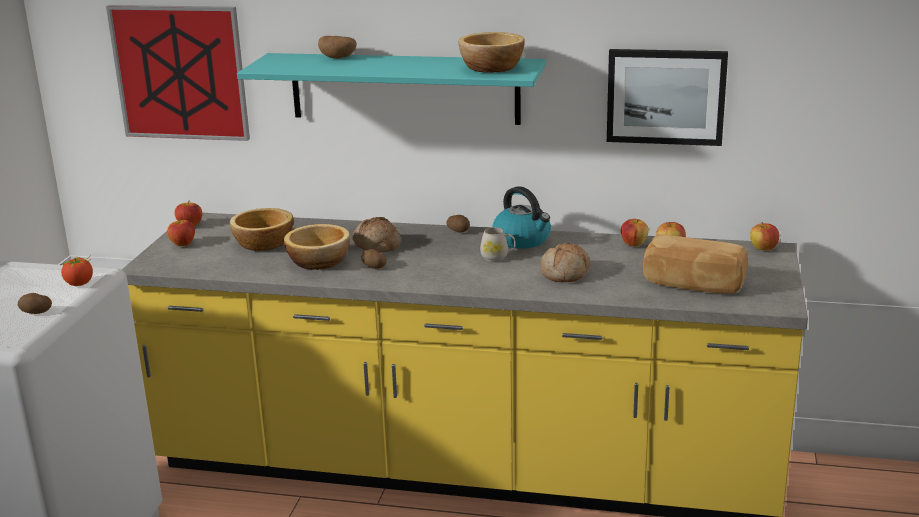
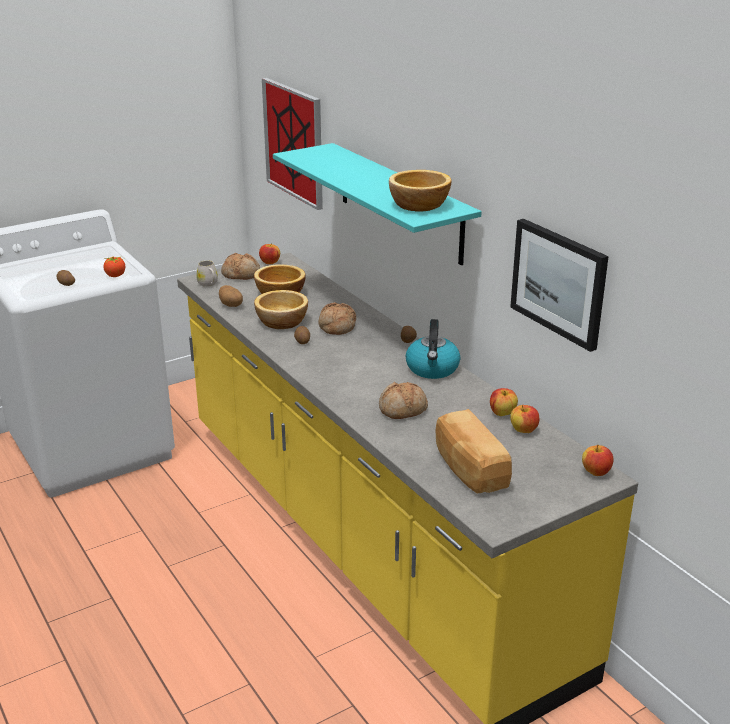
camera: 45 degrees right, 5 degrees up
(183, 244) = (241, 274): apple -> bread
(338, 58) = (356, 161): potato -> potato (231, 305)
(498, 257) = (387, 374): white mug -> white mug (208, 284)

